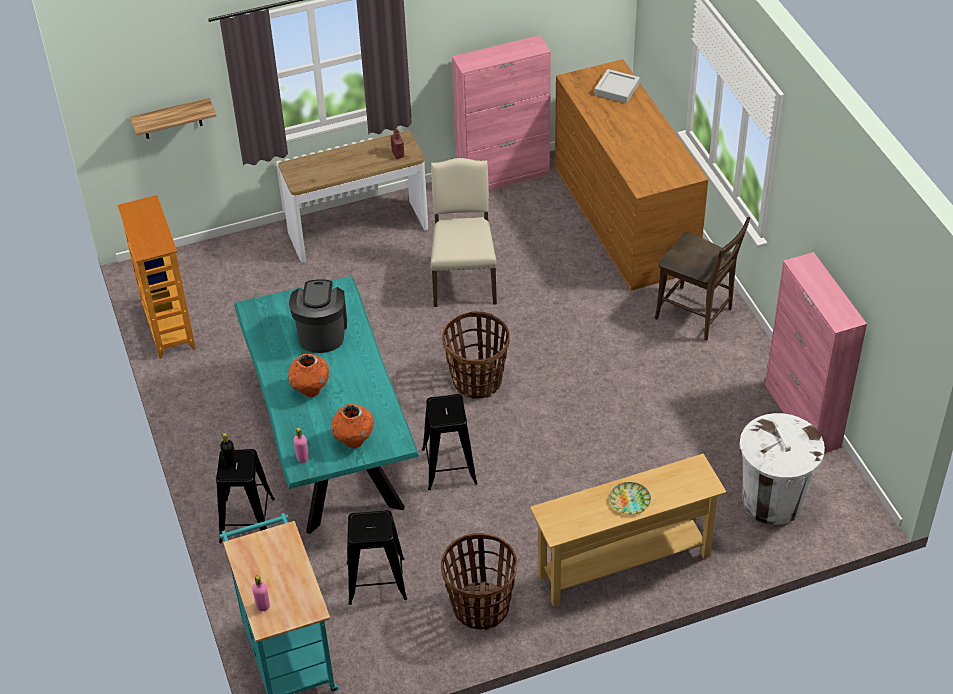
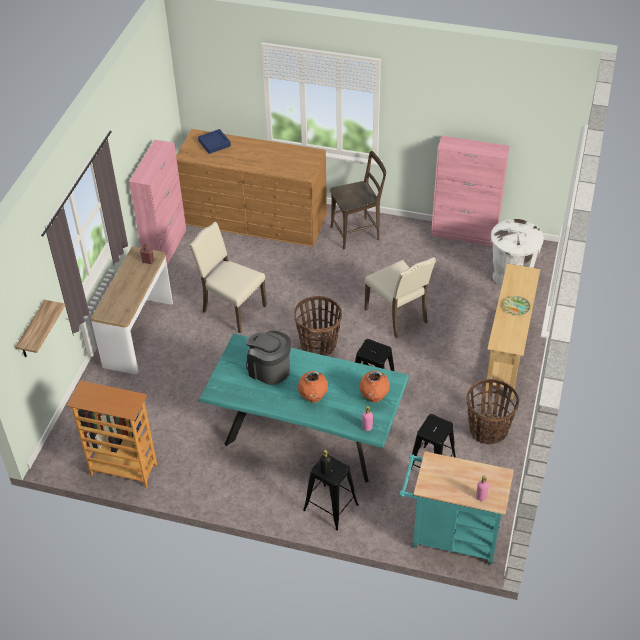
camera: 55 degrees left, 0 degrees up
(591, 426) = (398, 316): none -> beige chair
(616, 89) = (214, 143): grey tray -> blue tray

